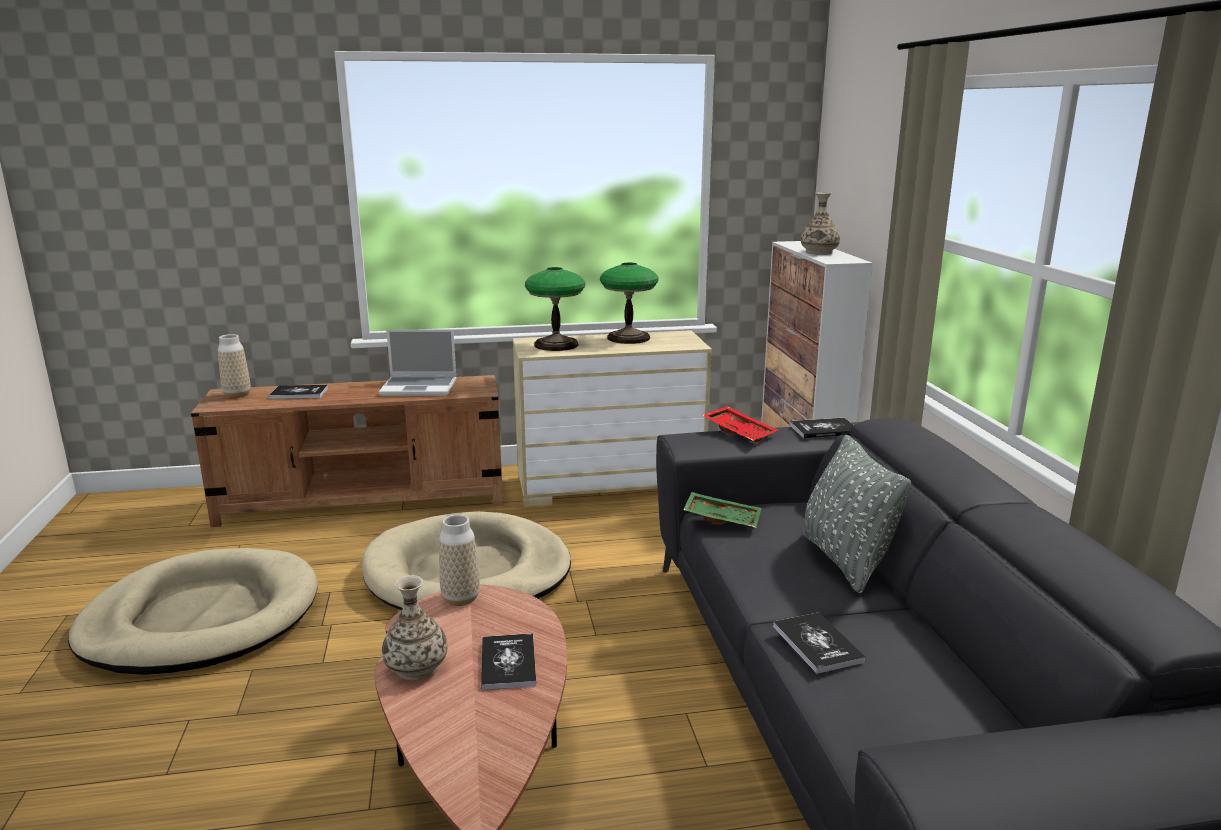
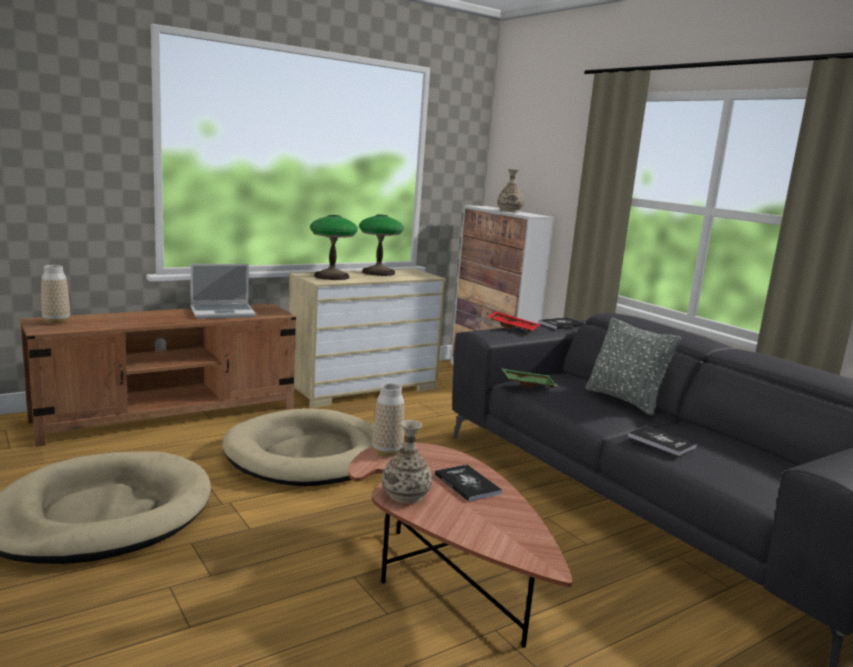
camera: 25 degrees left, 5 degrees down
(299, 393) = (117, 319): book -> none

